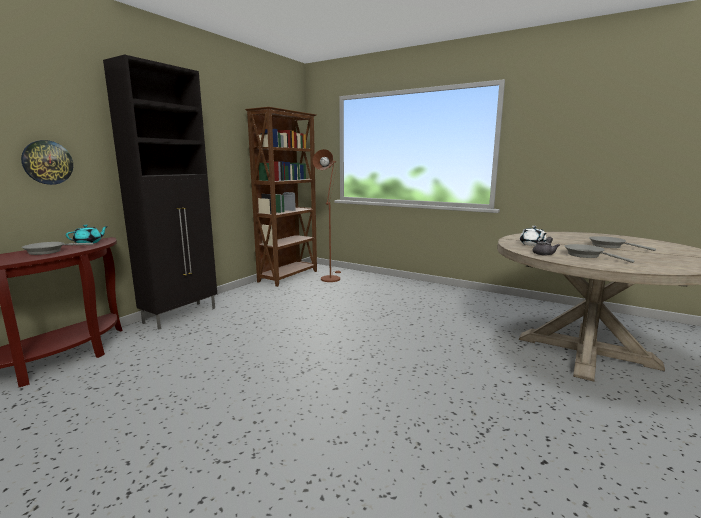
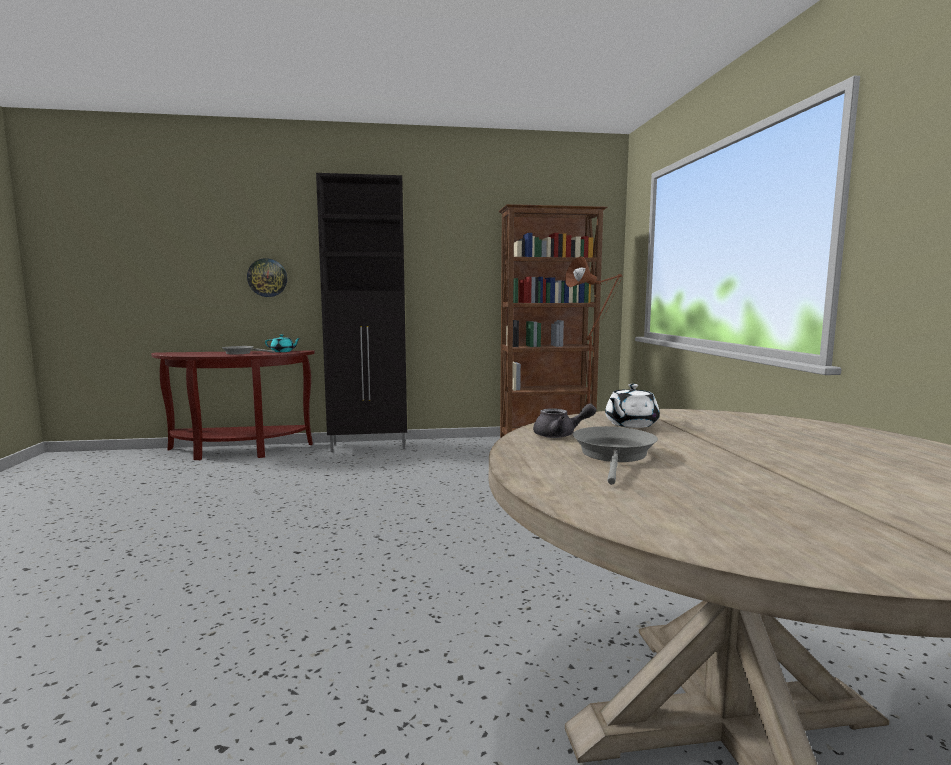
camera: 50 degrees right, 5 degrees down
(610, 246) = (791, 463): grey frying pan -> none

